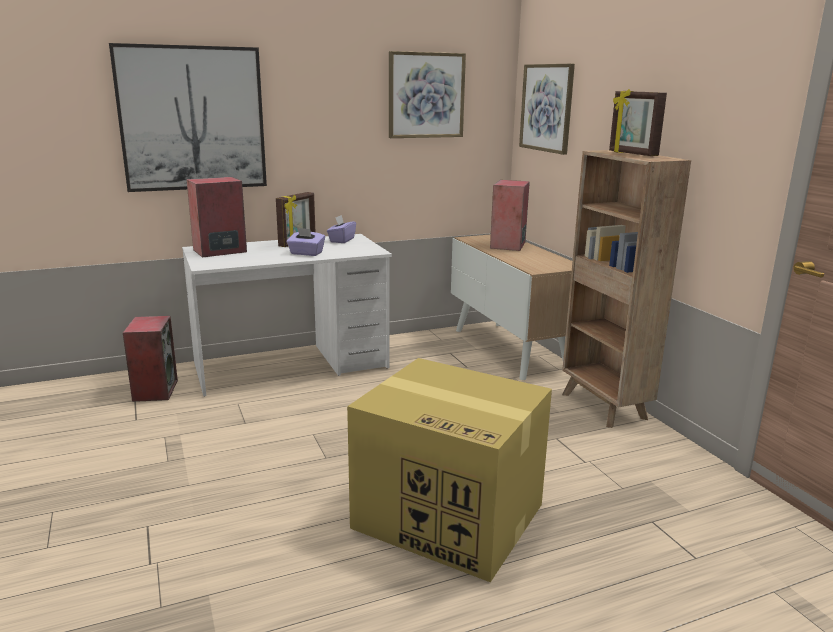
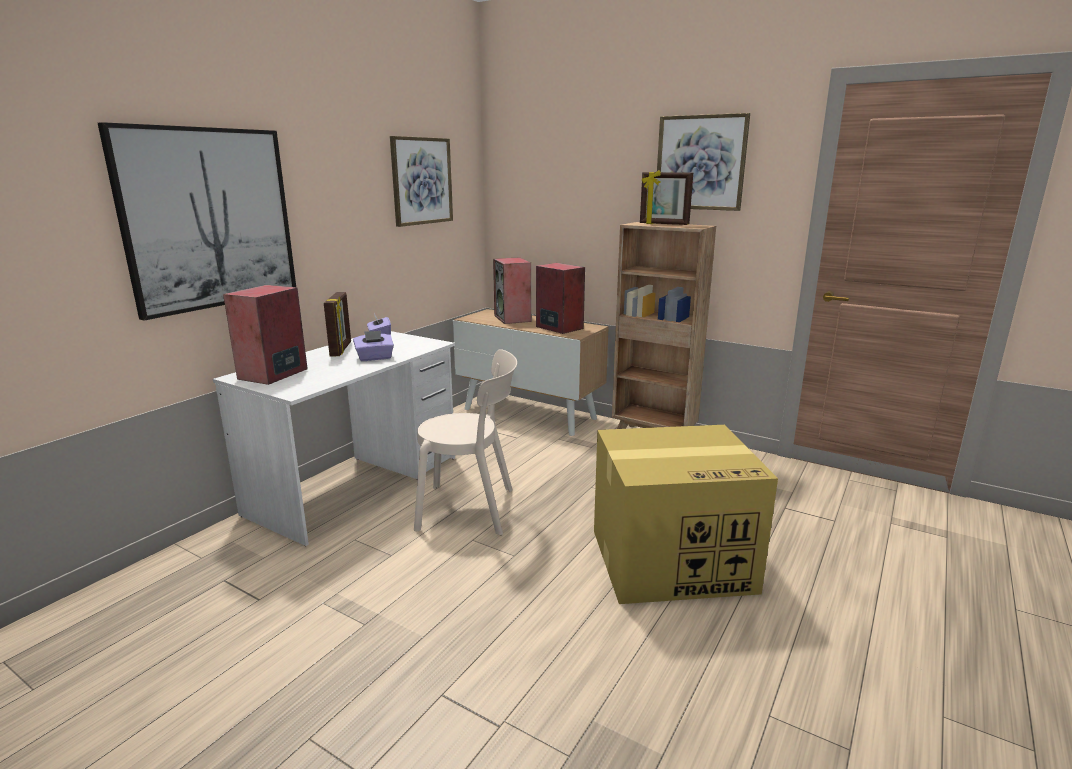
camera: 35 degrees left, 0 degrees up
(155, 390) = (233, 560): speaker -> speaker (558, 327)
(345, 411) = (472, 509): none -> beige chair
(547, 108) = (531, 189): picture -> picture (700, 163)

